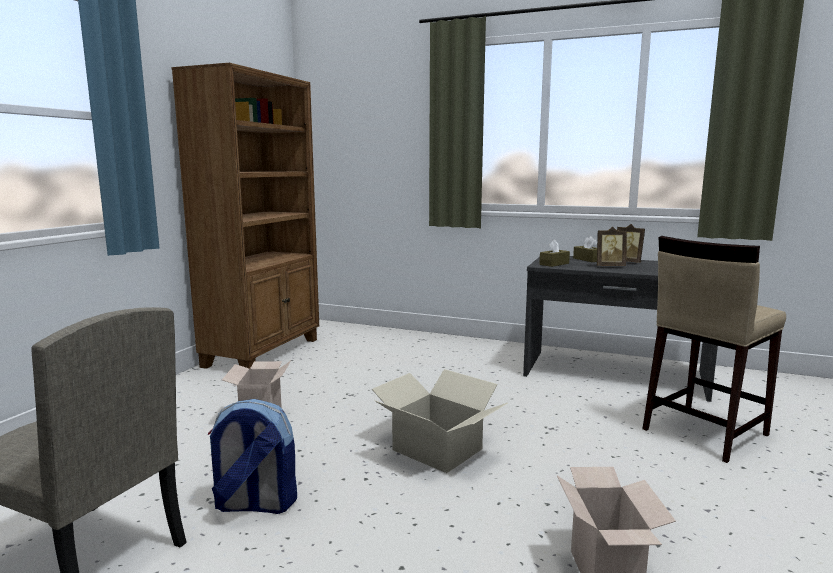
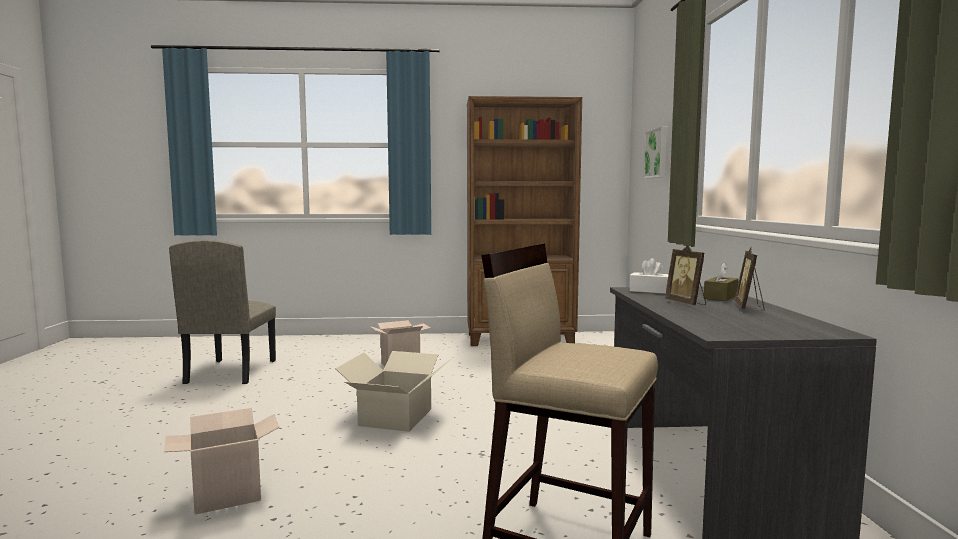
camera: 65 degrees right, 5 degrees down
(254, 504) = (289, 387): backpack -> none
(371, 146) = (657, 153): none -> picture
(554, 264) = (650, 291): brown tissue box -> white tissue box

